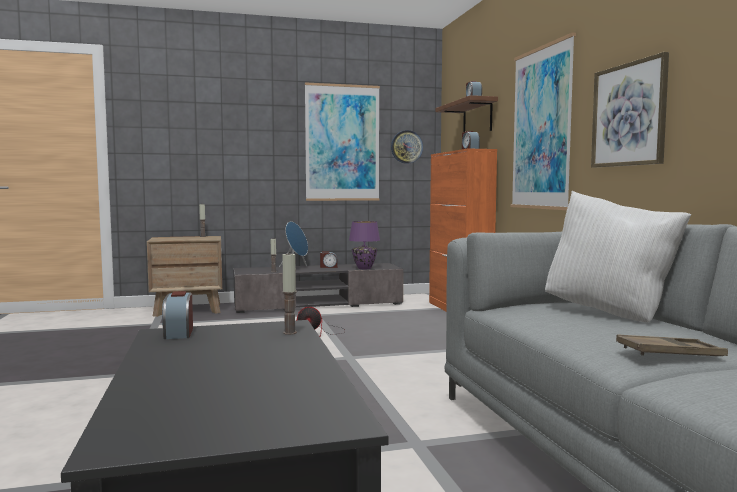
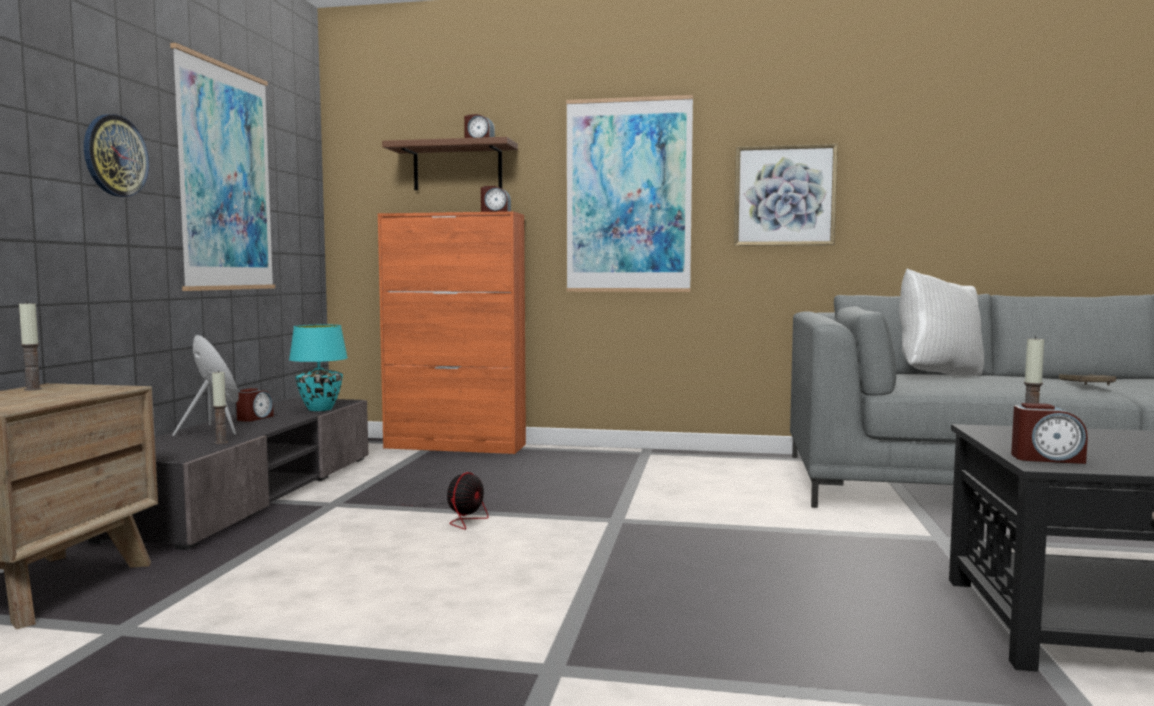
camera: 65 degrees left, 0 degrees up
(364, 268) = (319, 409): purple table lamp -> turquoise table lamp
(406, 147) = (295, 196): wall clock -> wall clock (115, 156)

